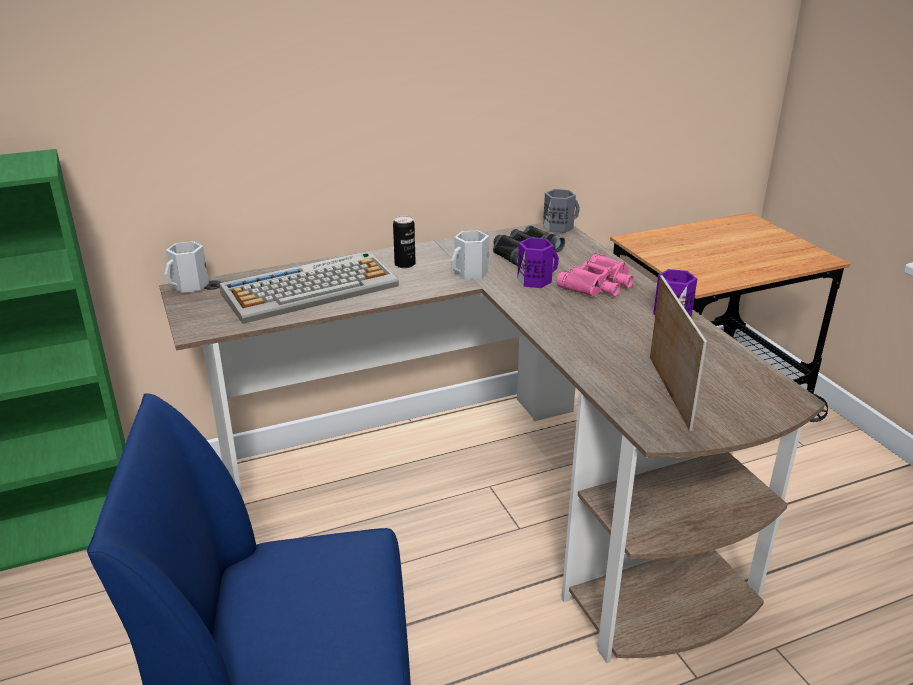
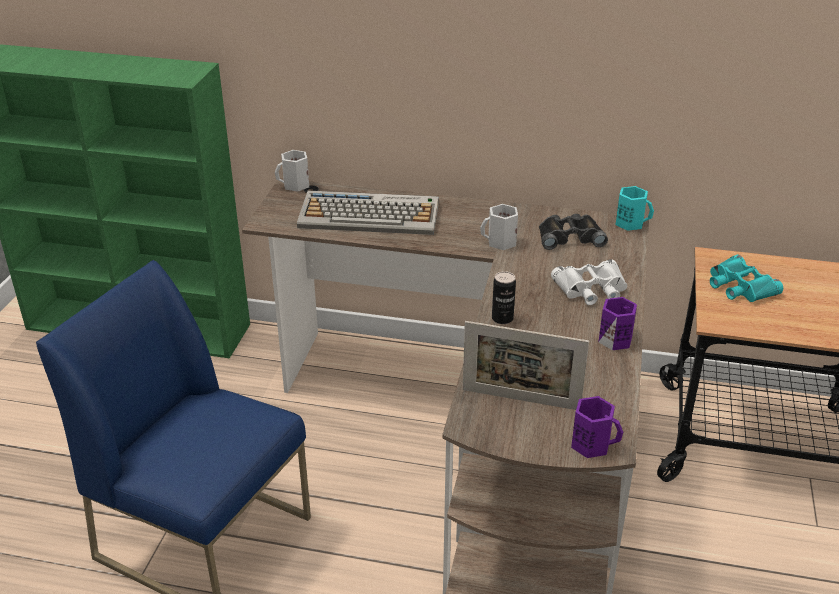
camera: 35 degrees right, 5 degrees up
(405, 264) = (460, 217): can -> can (502, 318)
(535, 280) = (544, 266): purple mug -> purple mug (592, 444)
(559, 226) = (630, 223): grey mug -> turquoise mug
(598, 284) = (591, 289): pink binoculars -> white binoculars
(669, 392) = (520, 399): picture frame -> picture frame turned 75 degrees clockwise
(680, 253) = (739, 286): none -> turquoise binoculars

